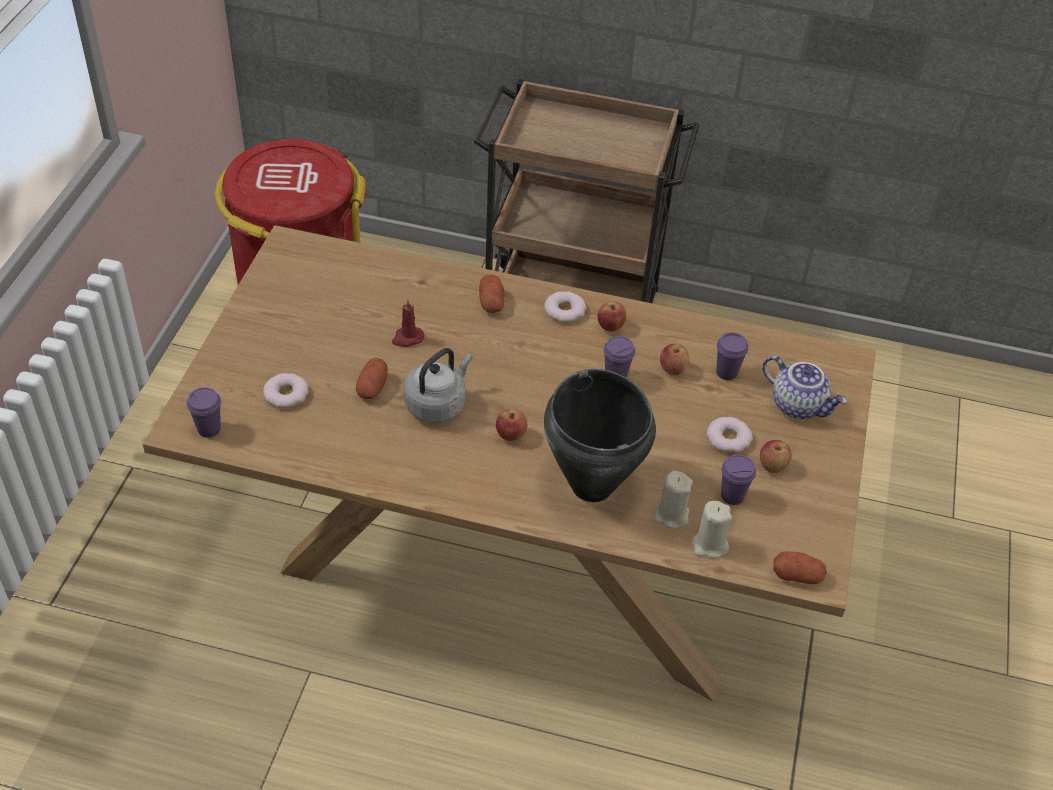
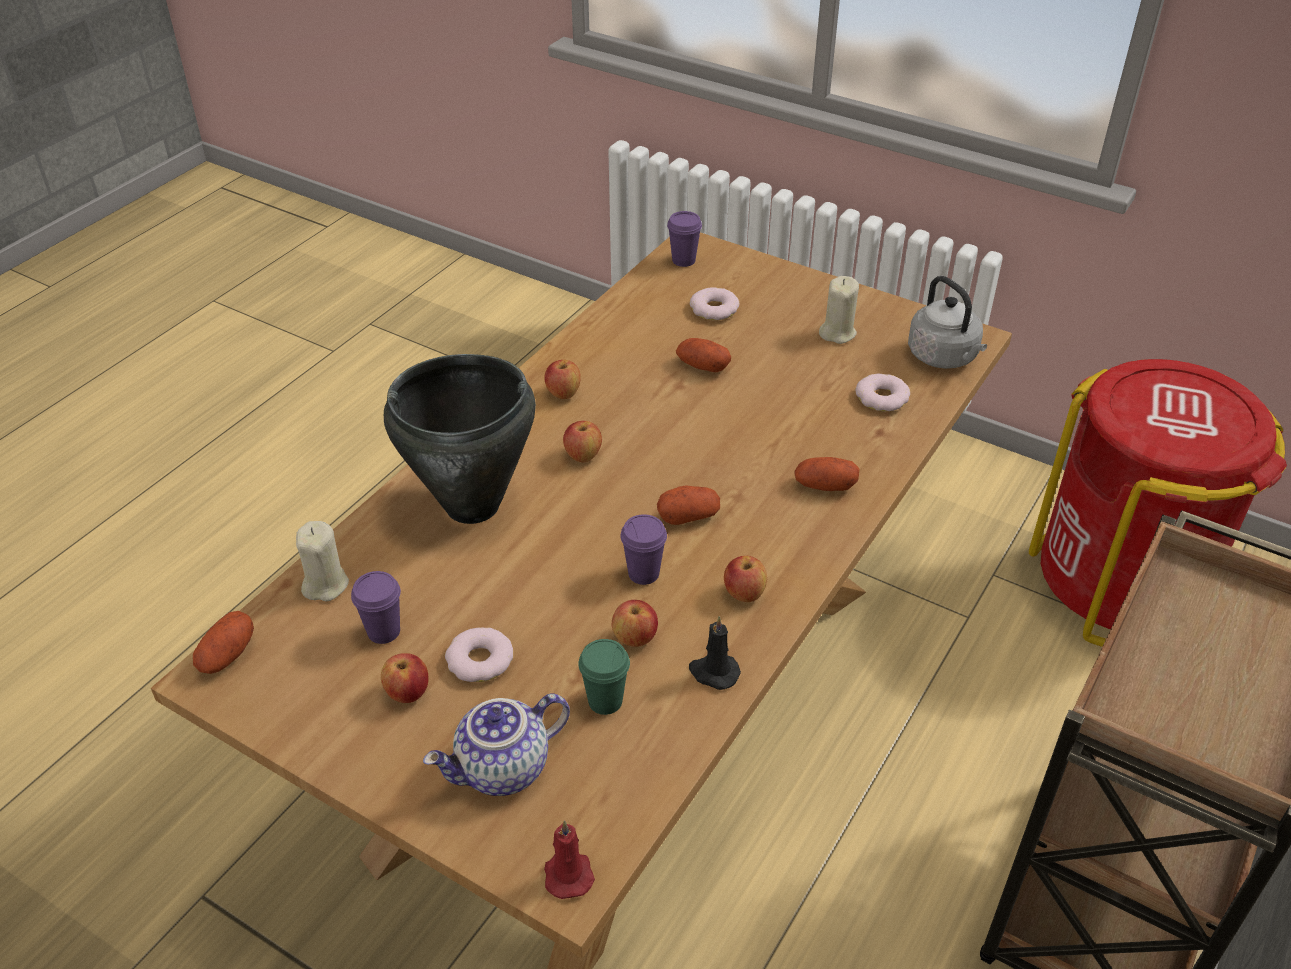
camera: 110 degrees right, 5 degrees down
(407, 338) = (776, 403): red candle -> red candle (568, 873)
(437, 404) = (657, 408): grey kettle -> grey kettle (944, 357)
(438, 466) = (563, 393): none -> apple
(551, 364) = (688, 516): none -> potato
(565, 310) = (790, 554): donut -> donut (882, 398)
(670, 515) = (389, 562): beige candle -> beige candle (837, 333)
(680, 330) = (713, 672): none -> black candle
(726, 372) = (605, 701): purple cup -> green cup

